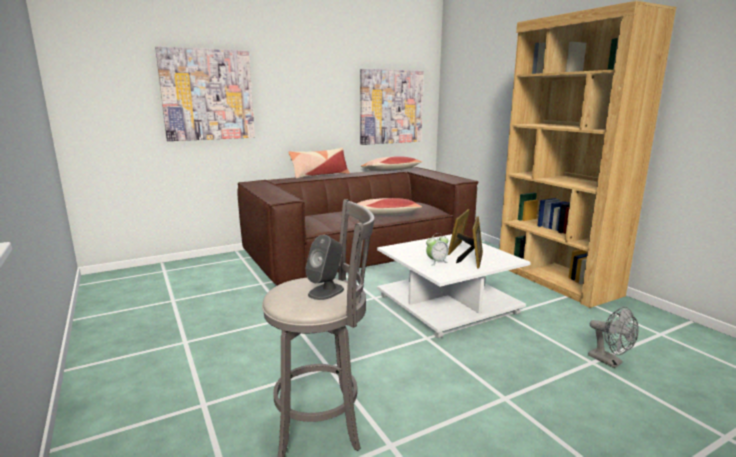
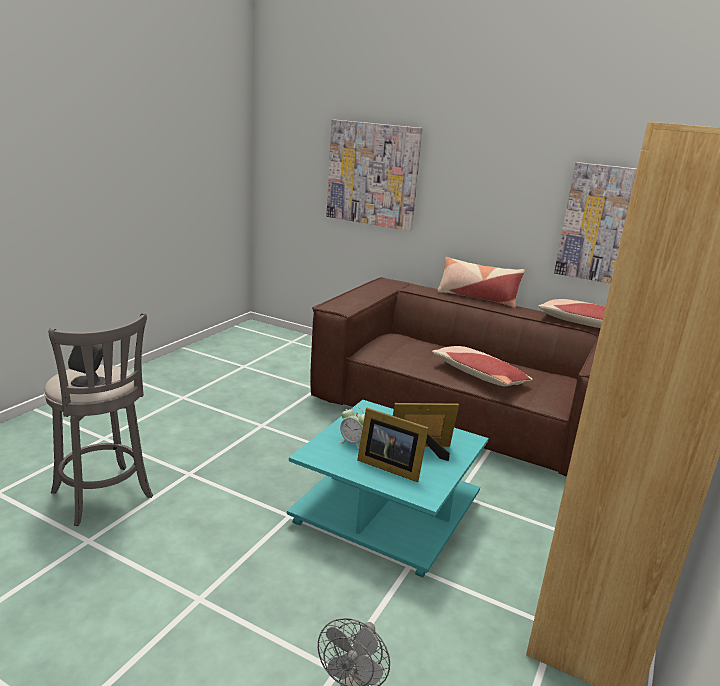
camera: 55 degrees right, 5 degrees up
(447, 304) = (389, 511): white coffee table -> turquoise coffee table
(473, 260) = (389, 466): picture frame -> picture frame turned 45 degrees clockwise

